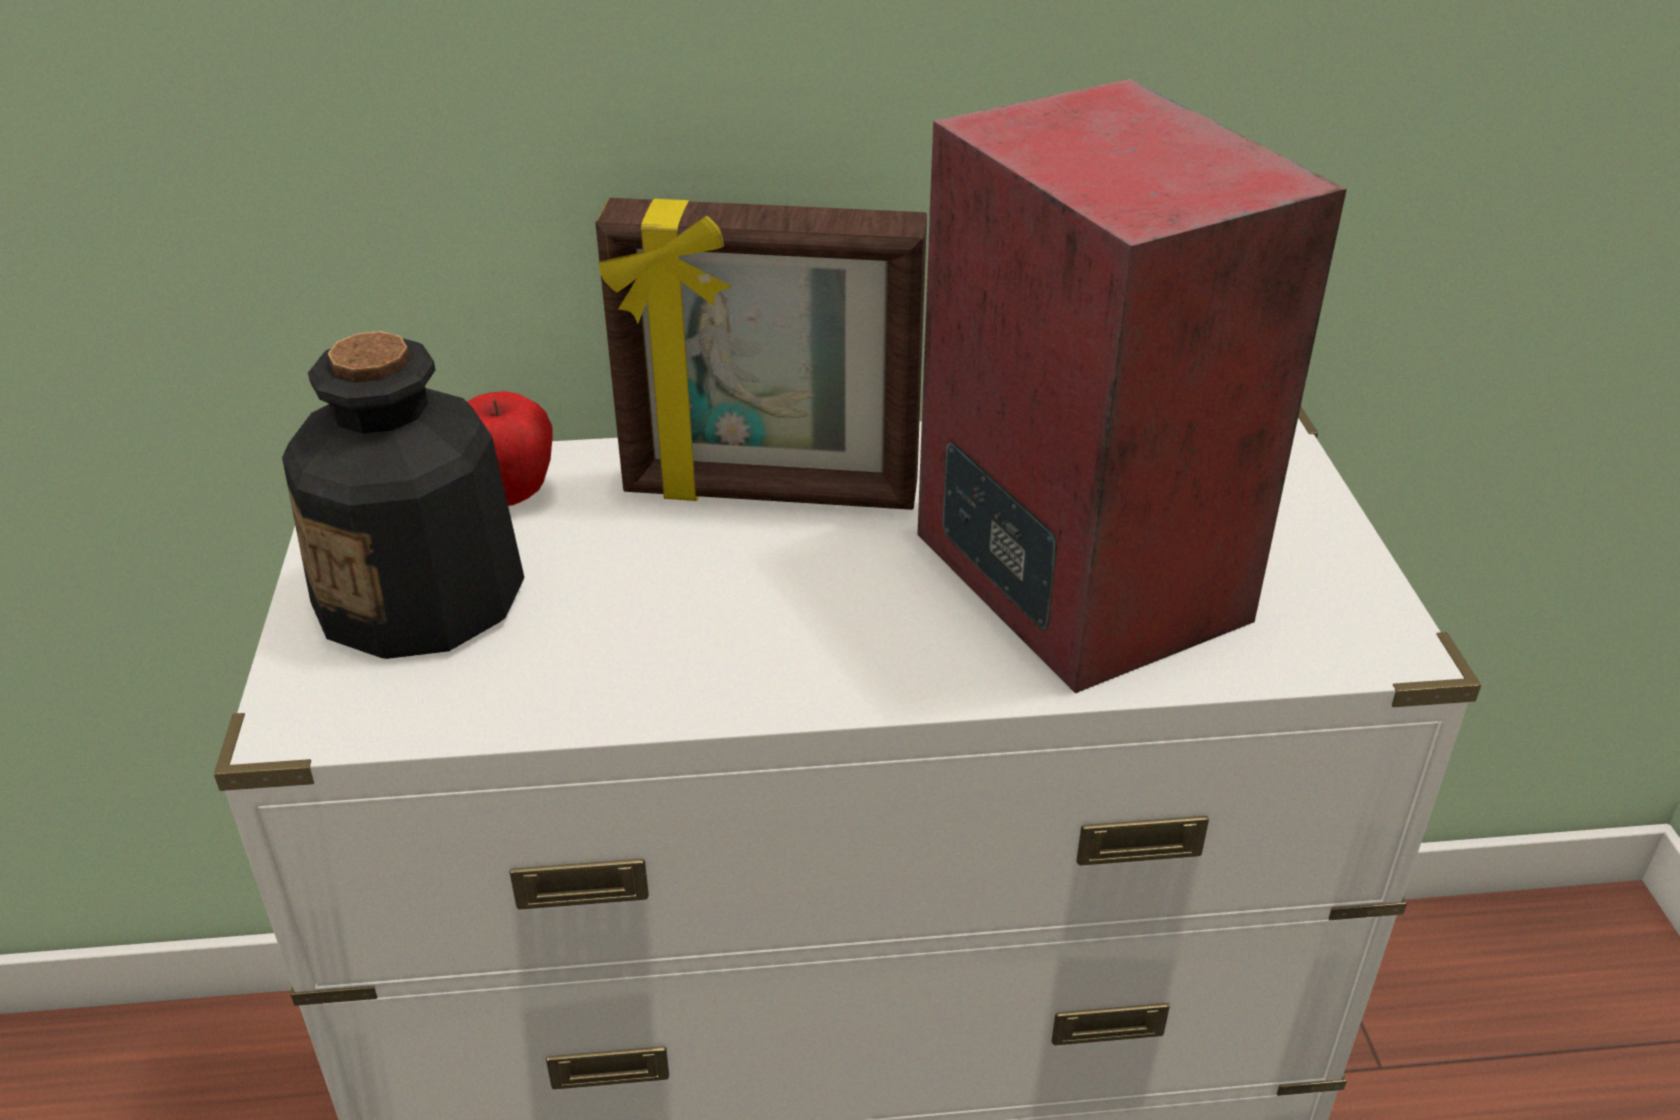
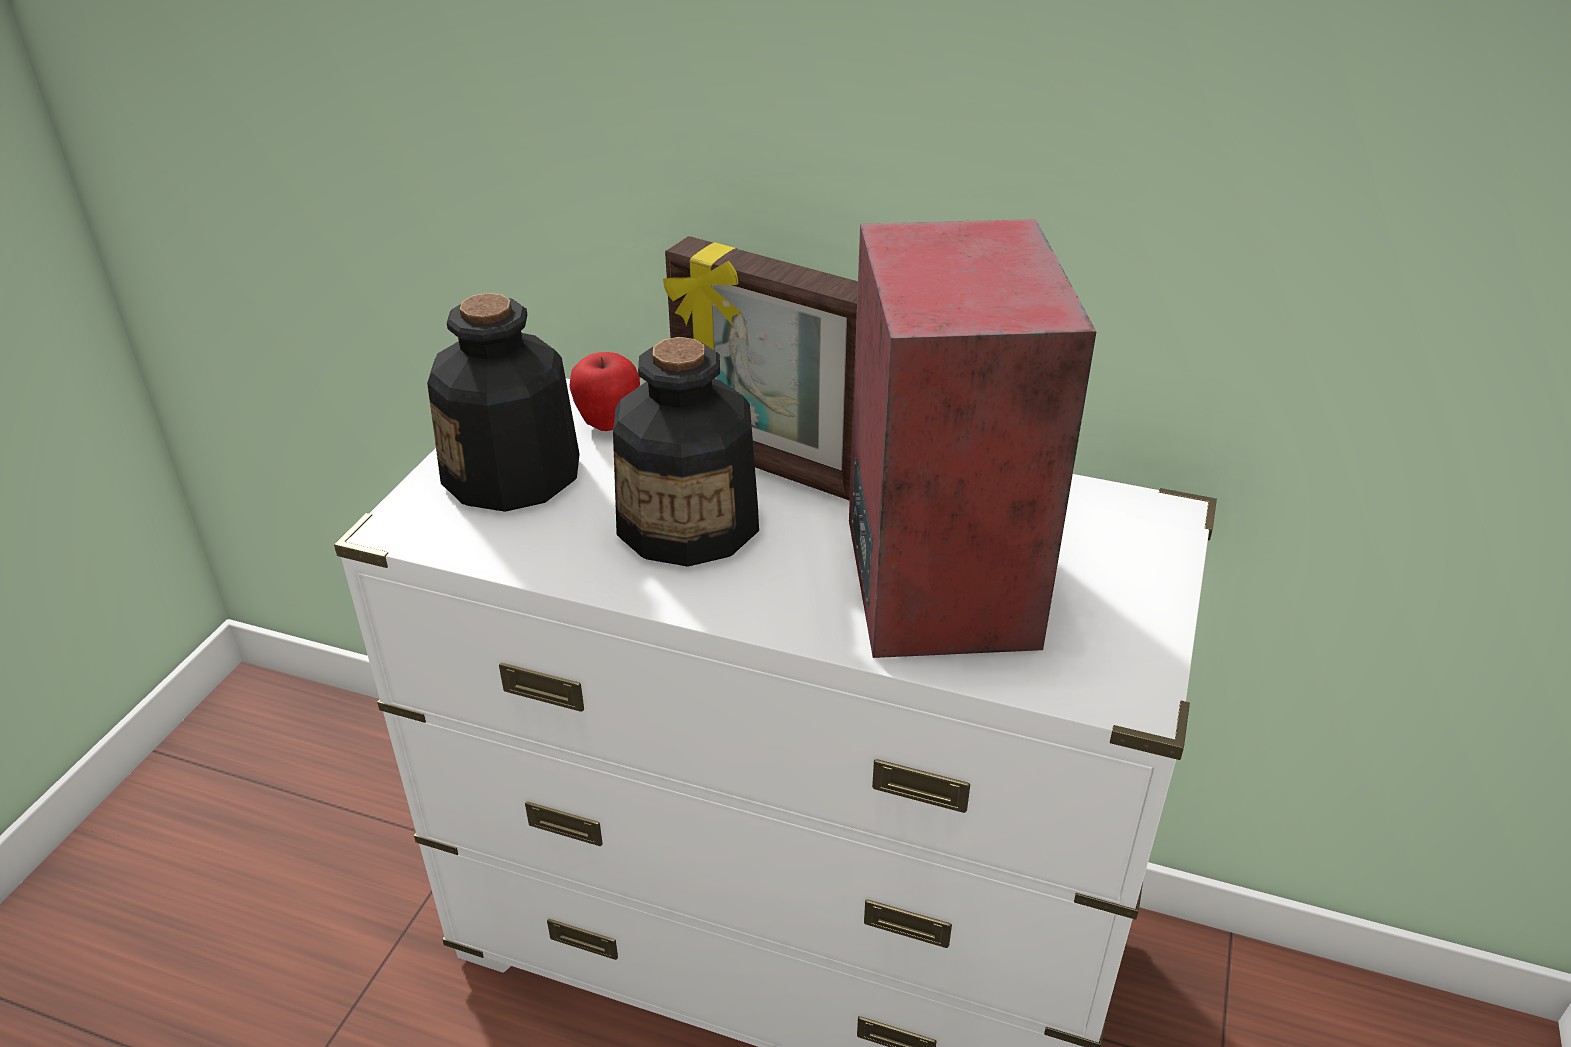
camera: 25 degrees right, 0 degrees up
(720, 594) = (690, 523): none -> bottle

